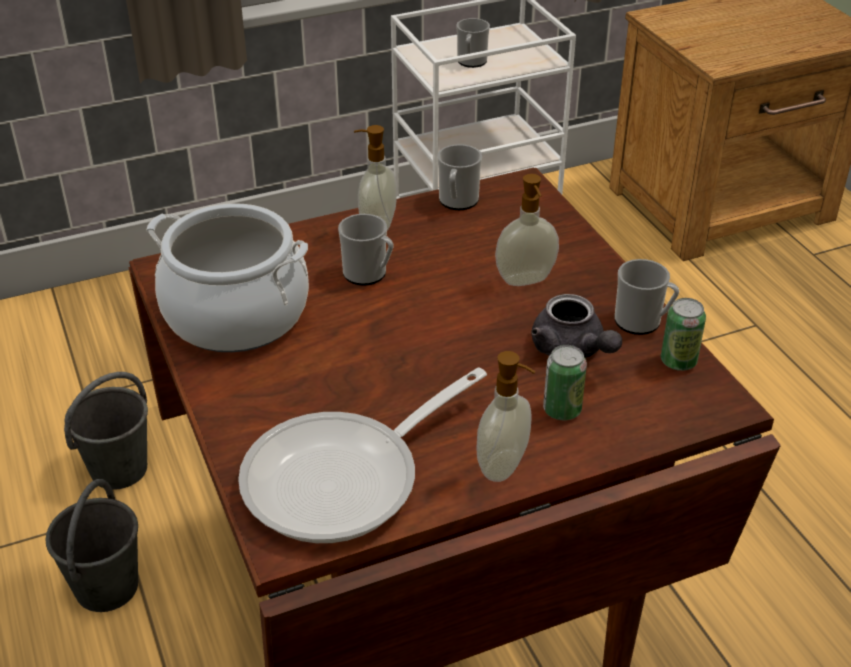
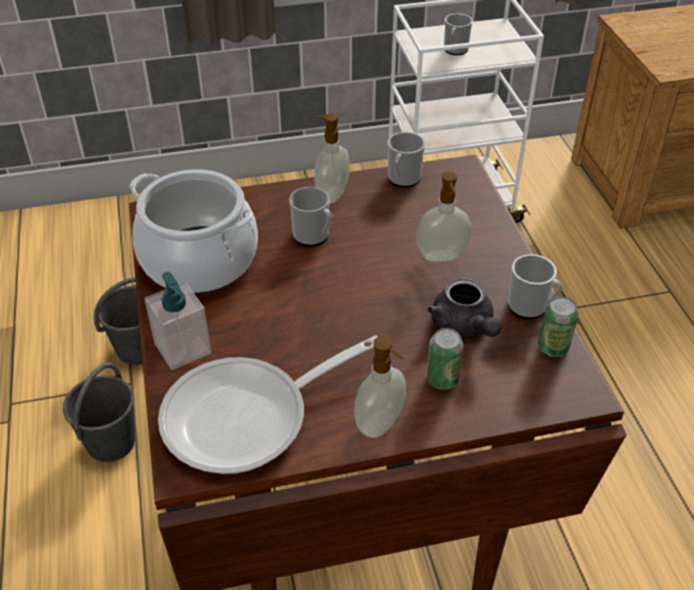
camera: 10 degrees right, 5 degrees up
(243, 414) = (183, 348): none -> soap dispenser

